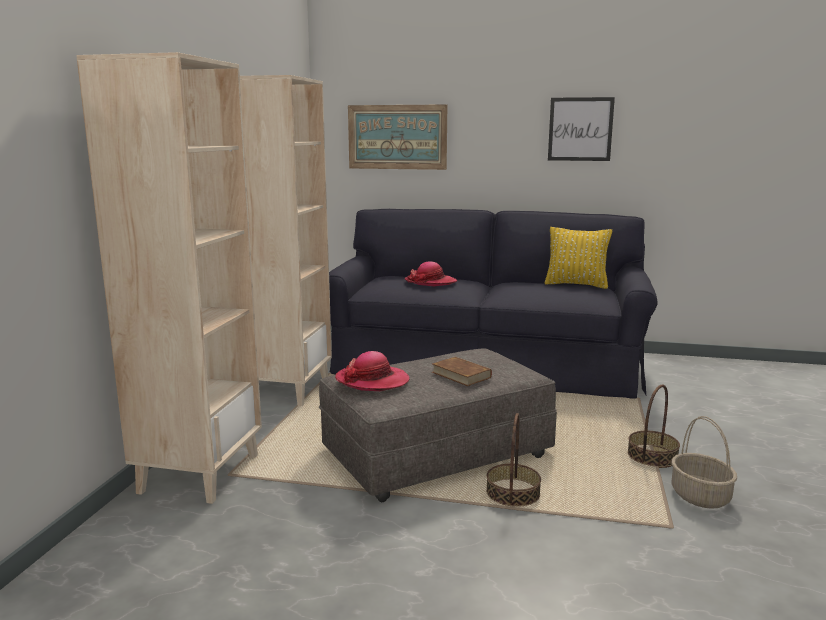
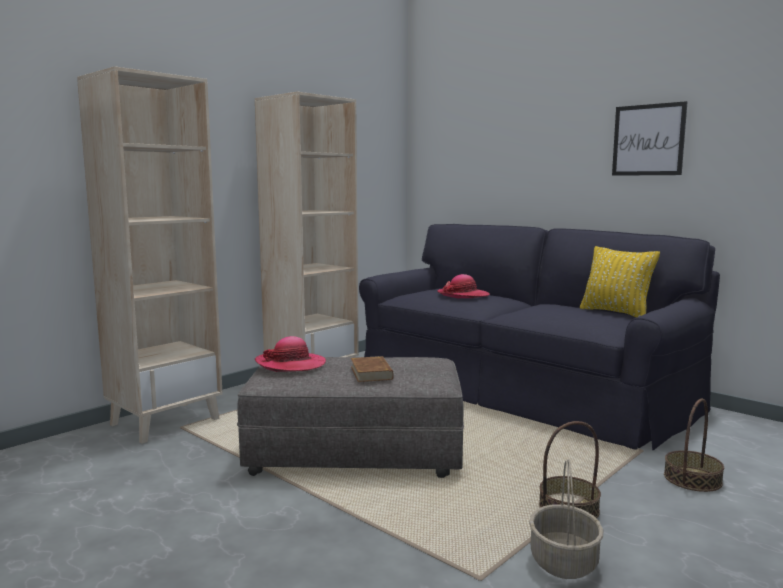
camera: 30 degrees right, 5 degrees down
(397, 137) = (472, 155): picture -> none
(512, 493) = (369, 500): basket -> basket (692, 479)

